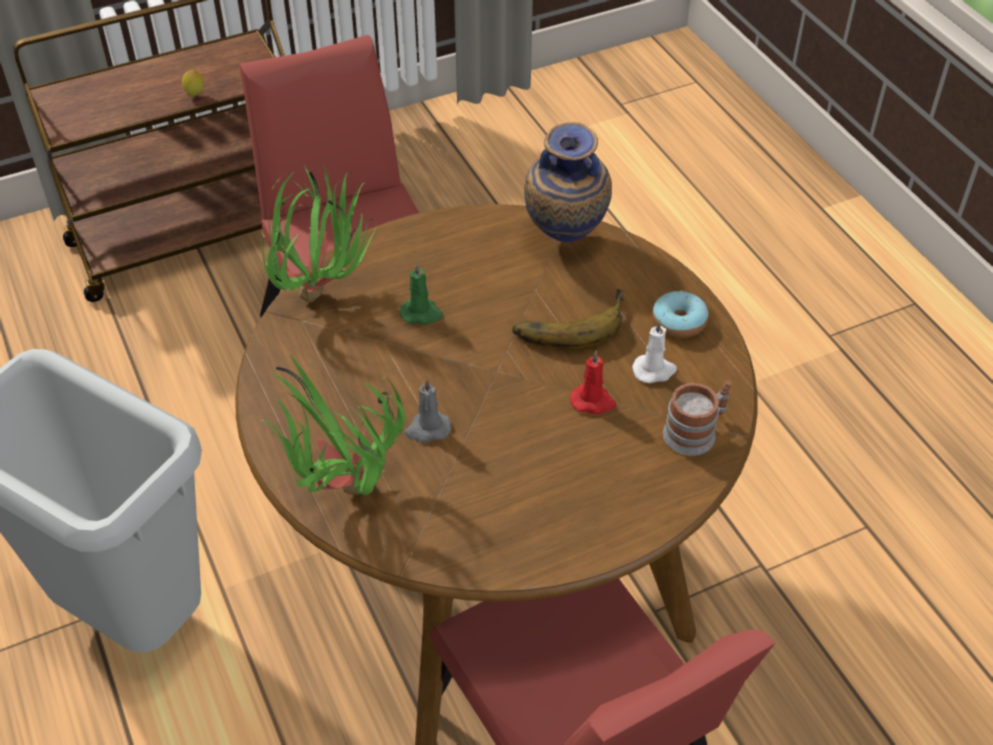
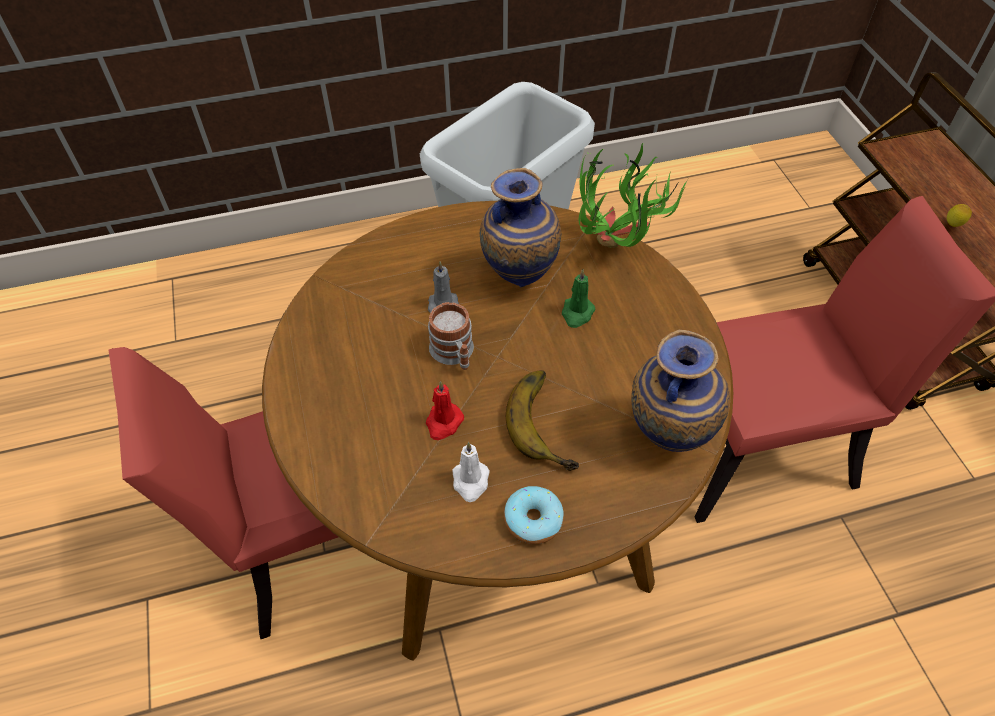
camera: 100 degrees right, 5 degrees up
(341, 494) = (395, 249): potted plant -> none
(376, 367) = (519, 278): none -> vase
(696, 431) = (385, 499): mug -> mug (454, 354)

